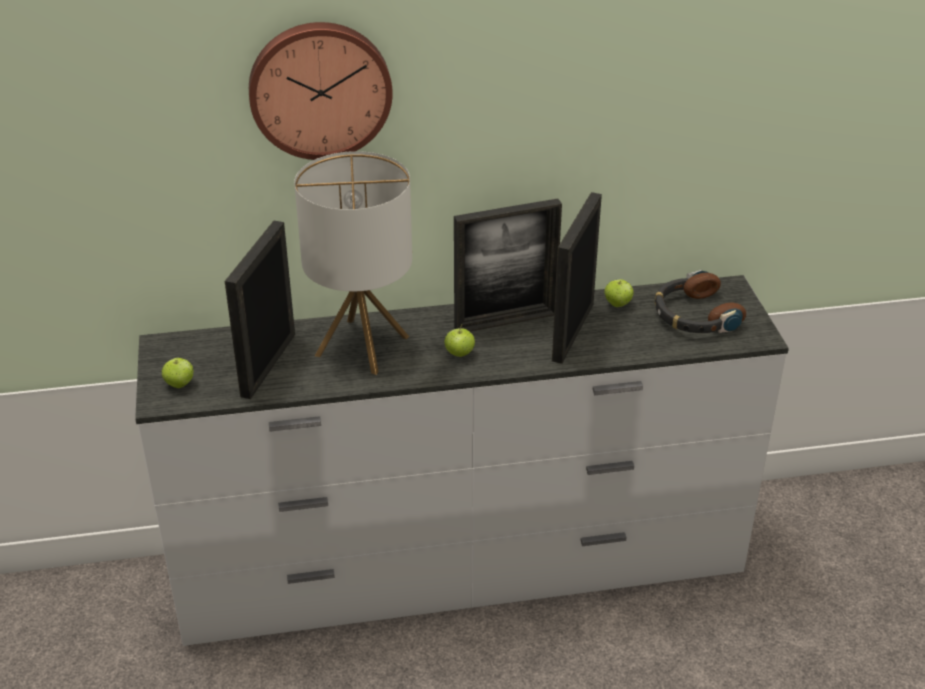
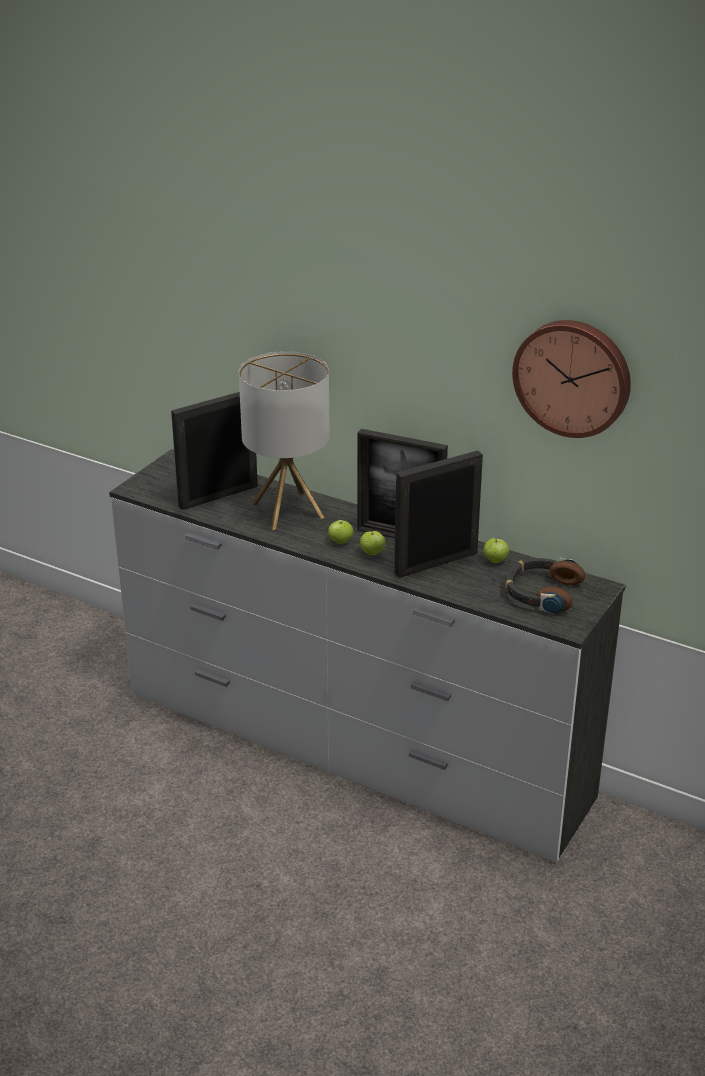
camera: 40 degrees right, 5 degrees down
(179, 384) = (155, 484): apple -> apple (372, 553)
(320, 89) = (300, 300): wall clock -> wall clock (573, 376)

